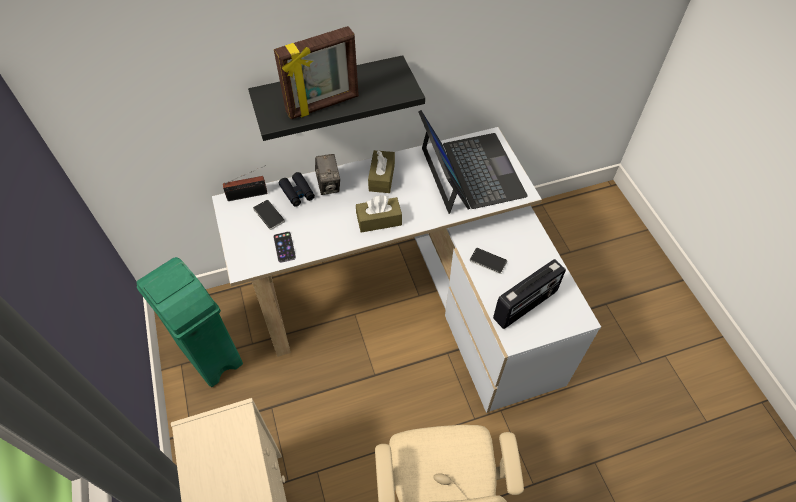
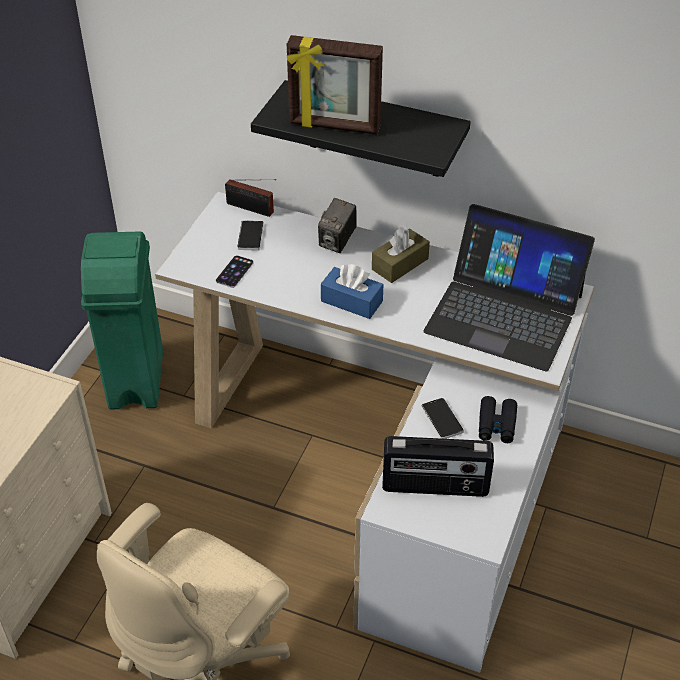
camera: 40 degrees right, 10 degrees down
(297, 193) = (299, 232): black binoculars -> black binoculars (496, 425)
(379, 220) = (351, 301): brown tissue box -> blue tissue box
(470, 172) = (504, 313): laptop -> laptop turned 90 degrees clockwise

